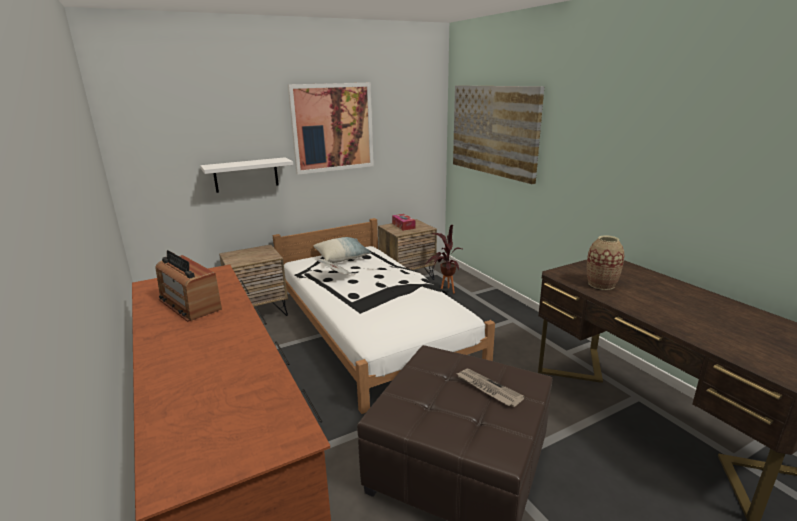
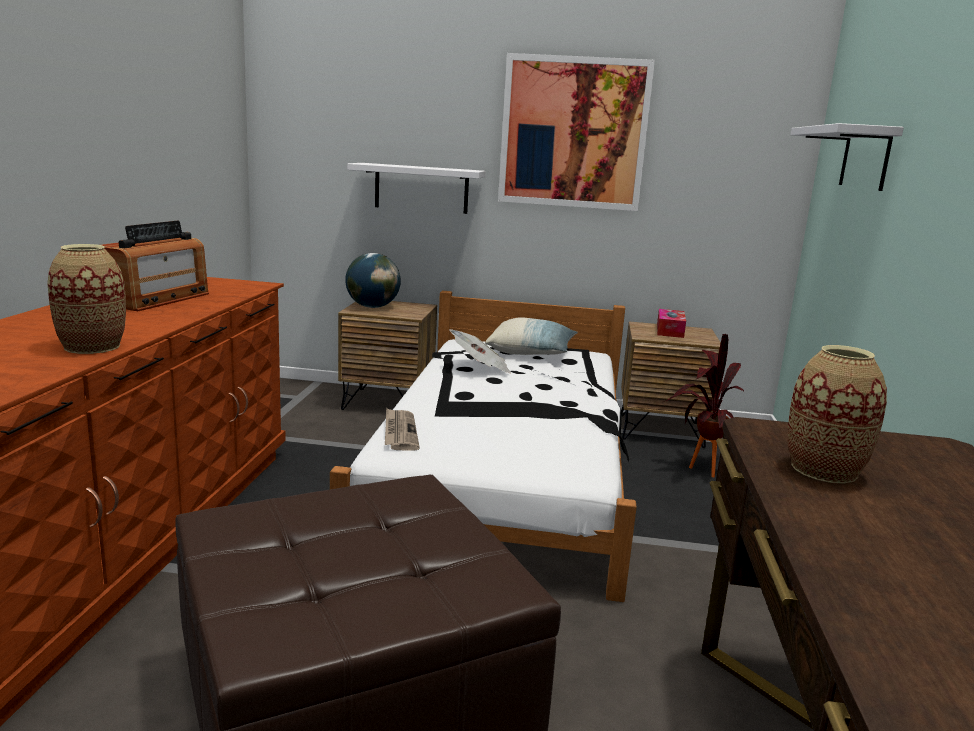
camera: 35 degrees right, 5 degrees down
(190, 304) = (155, 299): radio -> radio turned 150 degrees counterclockwise
(239, 258) = (372, 307): none -> globe
(250, 352) = (92, 347): none -> vase
(487, 389) = (411, 563): newspaper -> newspaper (399, 432)
(494, 130) = (865, 158): picture -> white shelf

